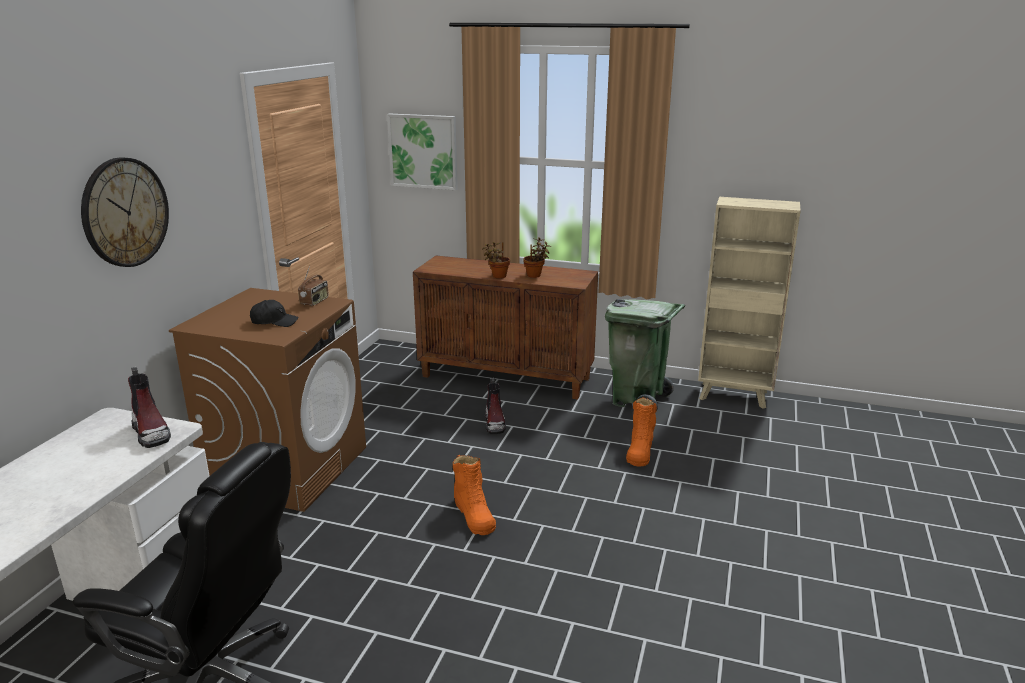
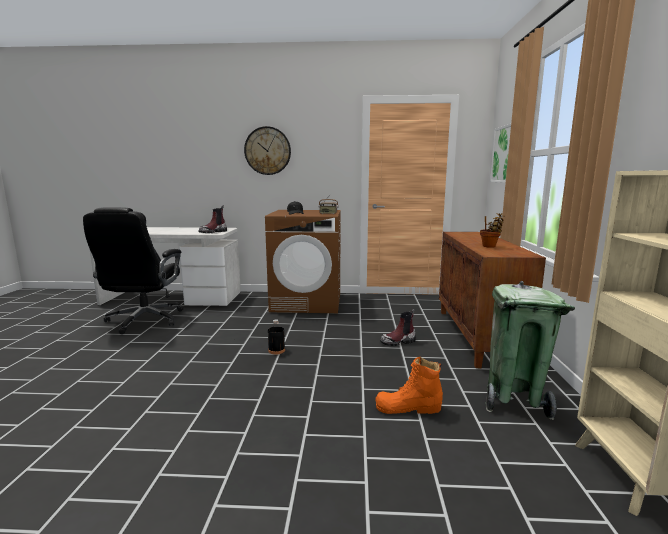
camera: 75 degrees right, 10 degrees down
(474, 515) = (276, 350): orange boot -> black bottle
(497, 276) = (467, 241): potted plant -> none

